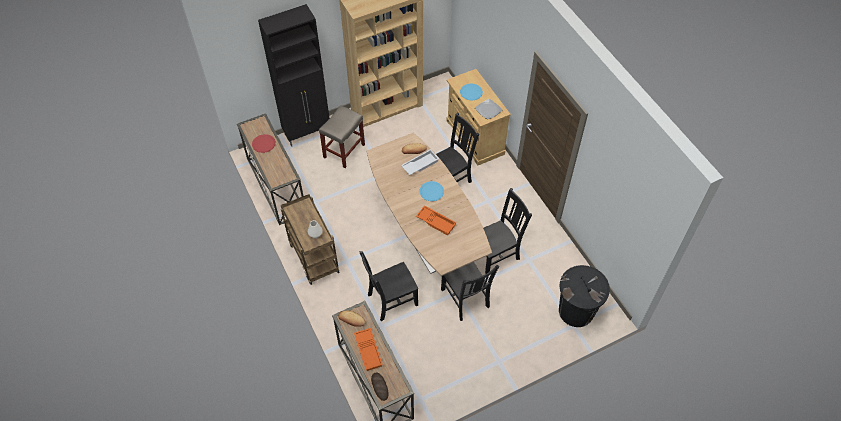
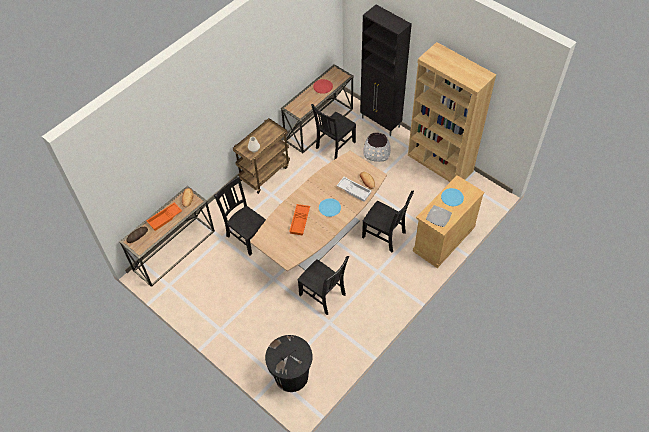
camera: 70 degrees right, 0 degrees up
(344, 150) = (376, 152): beige stool -> white planter
(465, 299) = (269, 287): black chair -> black chair (334, 146)

